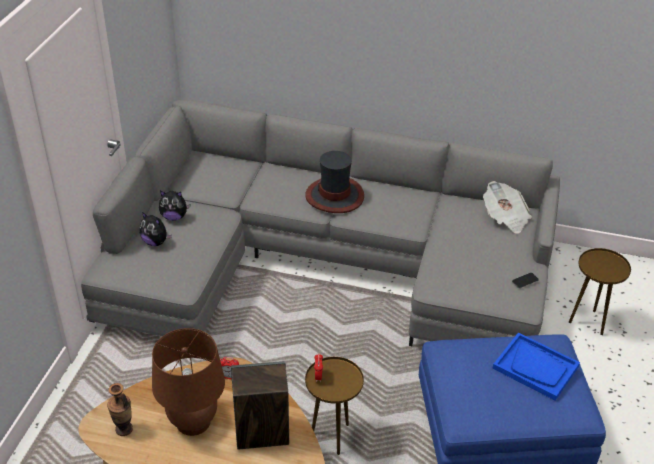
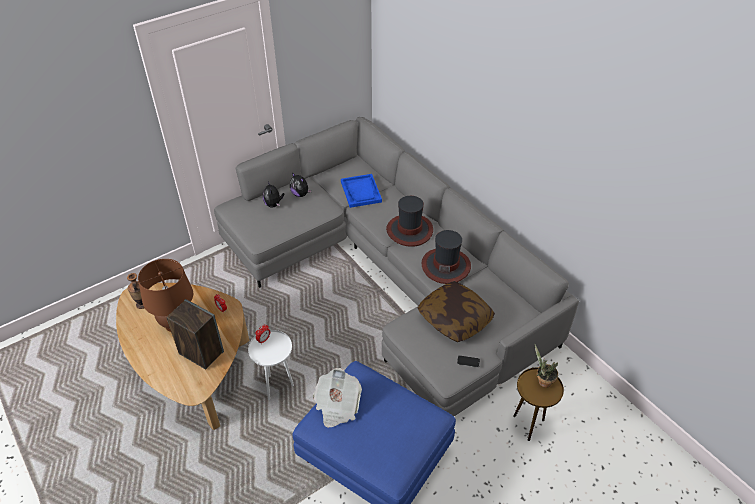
camera: 40 degrees right, 5 degrees up
(332, 437) = (277, 387): brown side table -> white side table
(407, 210) = (446, 265): none -> hat
(471, 252) = (455, 319): none -> pillow
(505, 218) = (510, 309): newspaper -> newspaper (337, 406)
(535, 367) = (398, 424): blue tray -> blue tray (361, 192)
(600, 260) = (542, 381): none -> potted plant

